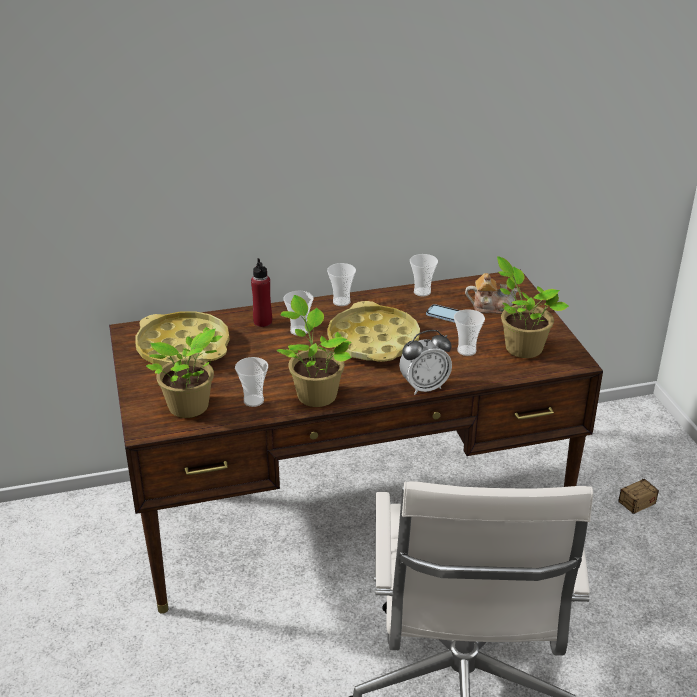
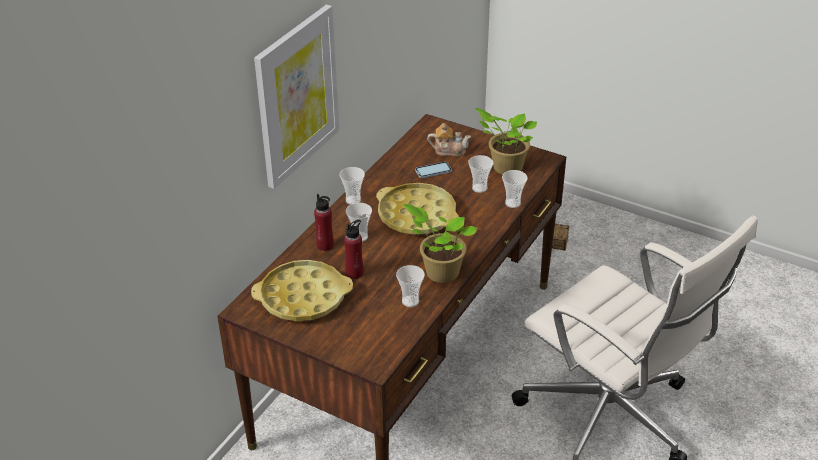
camera: 45 degrees left, 5 degrees up
(190, 408) = (379, 333): potted plant -> none
(249, 354) = (354, 273): none -> red bottle
(276, 147) = (297, 96): none -> picture
(422, 292) = (392, 163): cup -> cup (513, 203)
(424, 387) = (493, 227): alarm clock -> none
(490, 307) = (449, 150): teapot -> teapot turned 45 degrees clockwise

